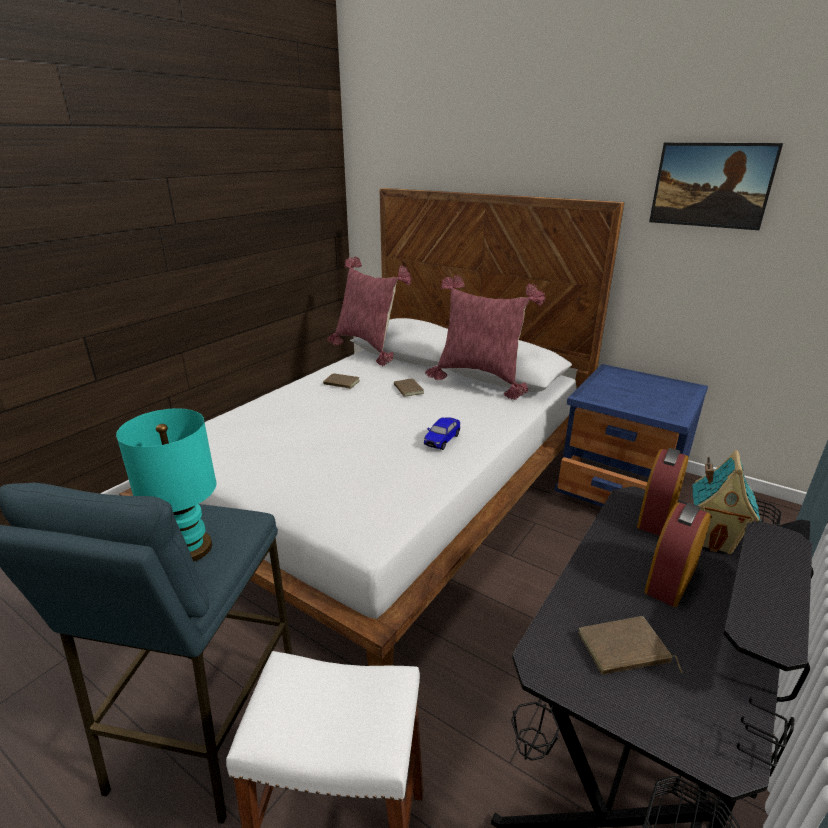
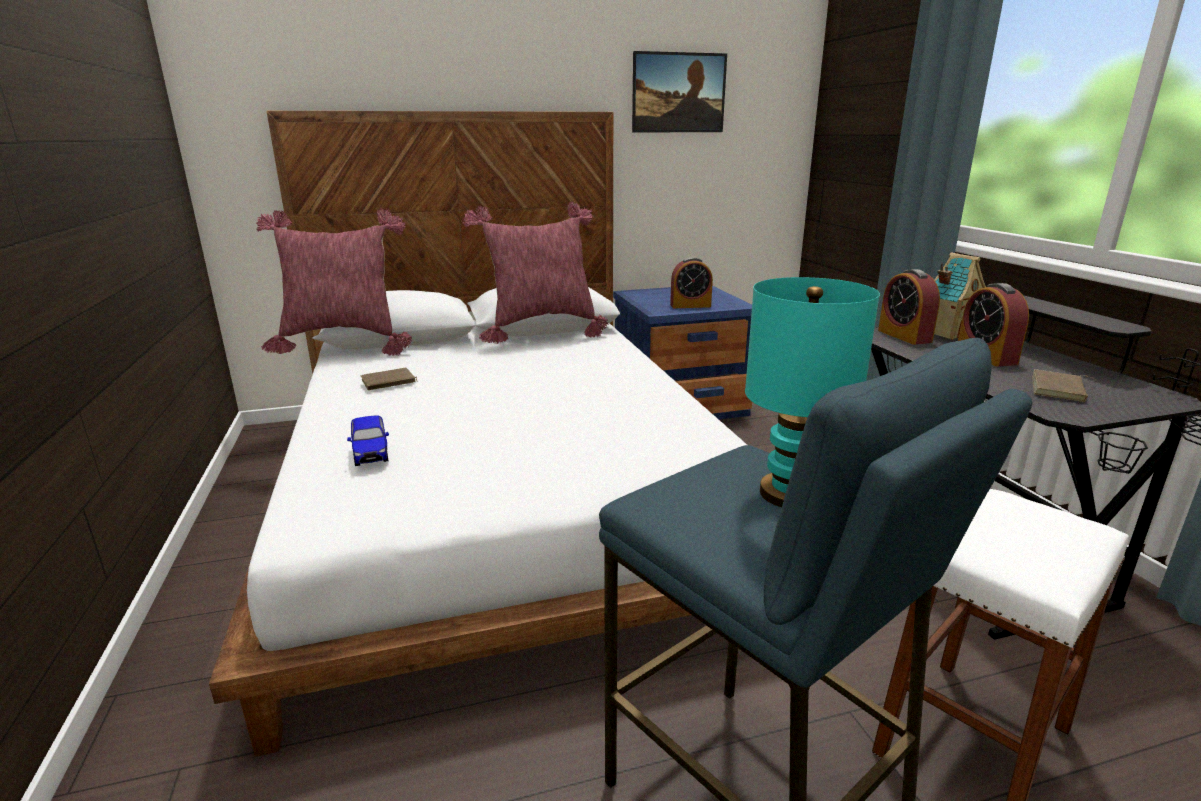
camera: 50 degrees left, 5 degrees down
(407, 389) = (480, 362): brown book -> none
(442, 440) = (617, 382): toy car -> toy car (370, 452)
(627, 401) = (690, 305): none -> alarm clock

